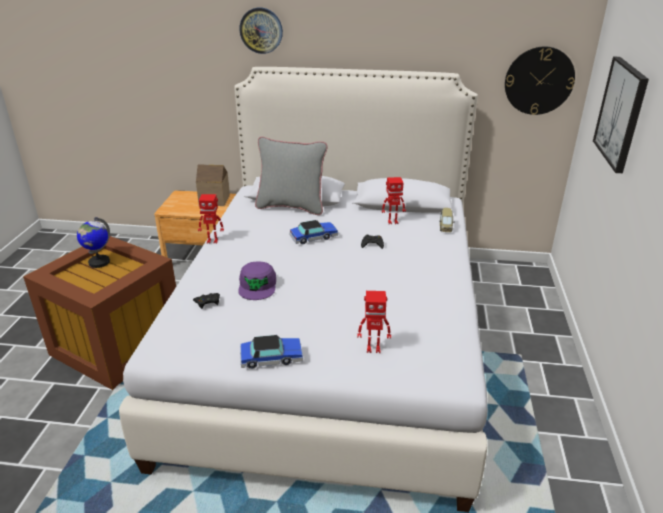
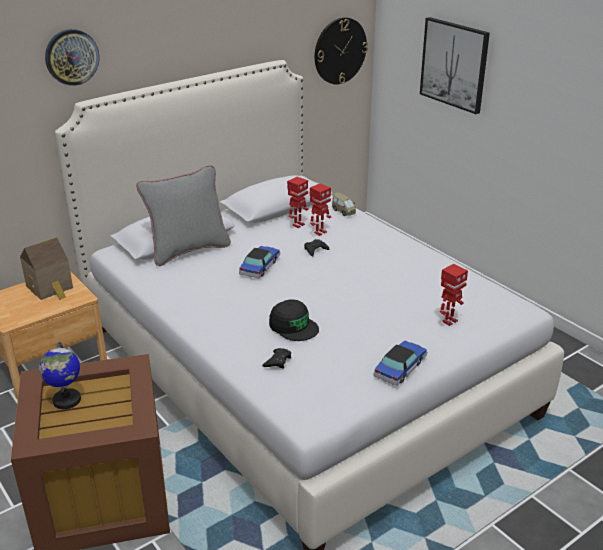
camera: 45 degrees left, 0 degrees up
(212, 241) = (174, 314): toy robot -> toy robot (319, 232)
(257, 286) = (293, 326): purple cap -> black cap

